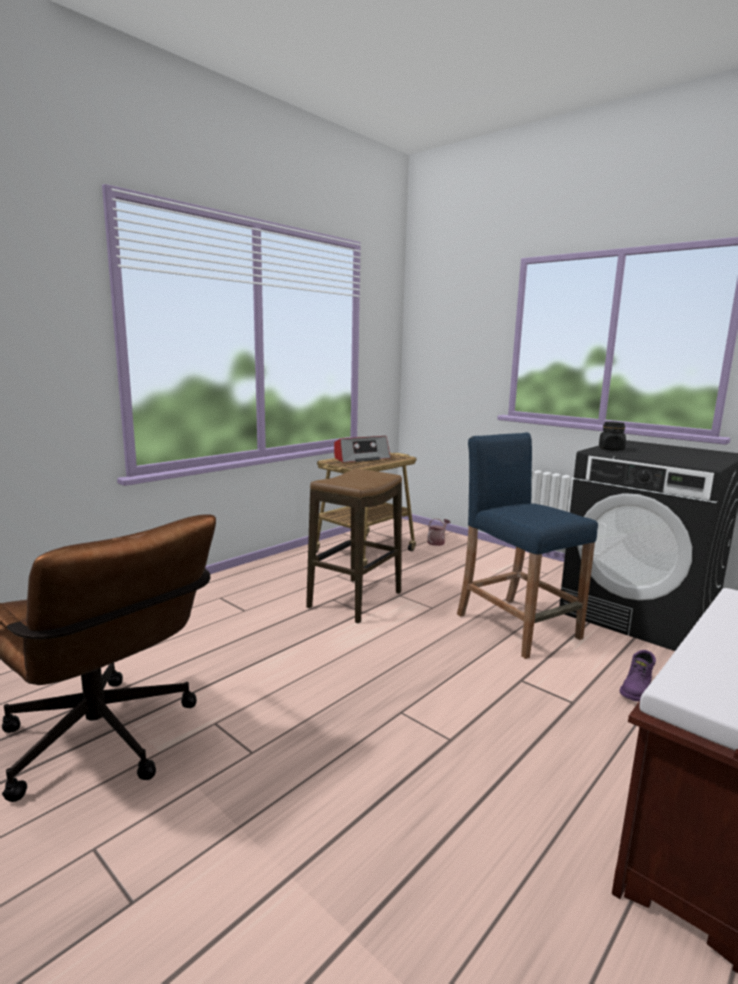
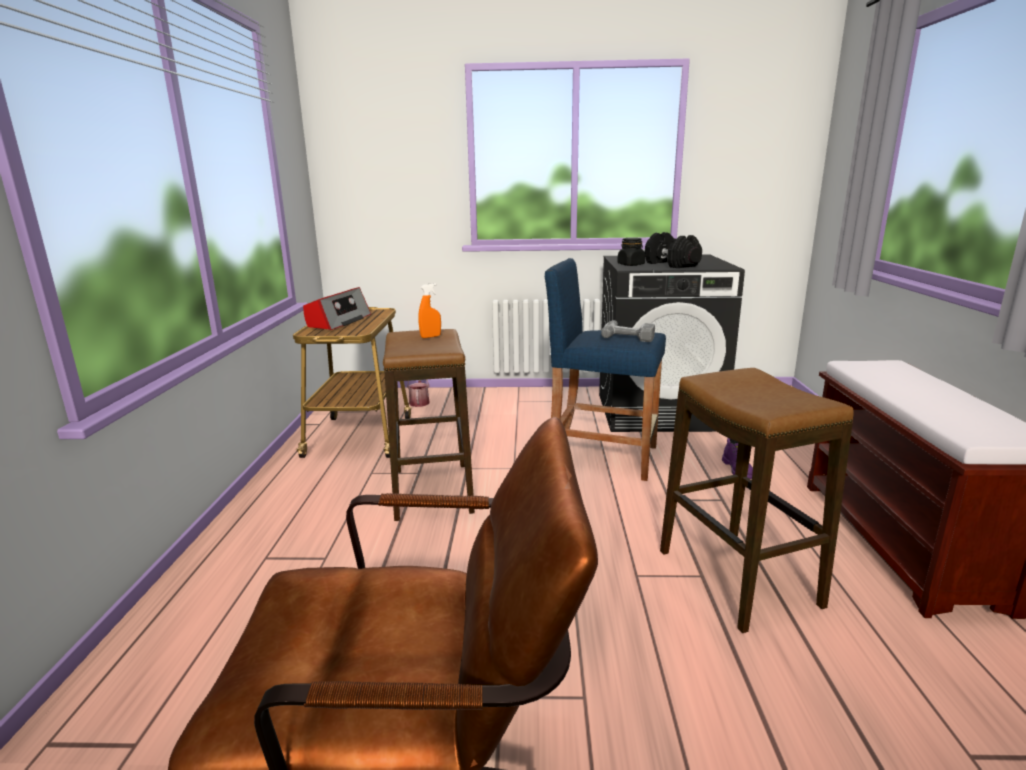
camera: 40 degrees left, 5 degrees up
(370, 476) = (430, 337): none -> orange spray bottle
(477, 758) = (738, 578): none -> stool
(546, 513) = (629, 335): none -> power drill
(655, 455) = (672, 264): none -> black dumbbell

